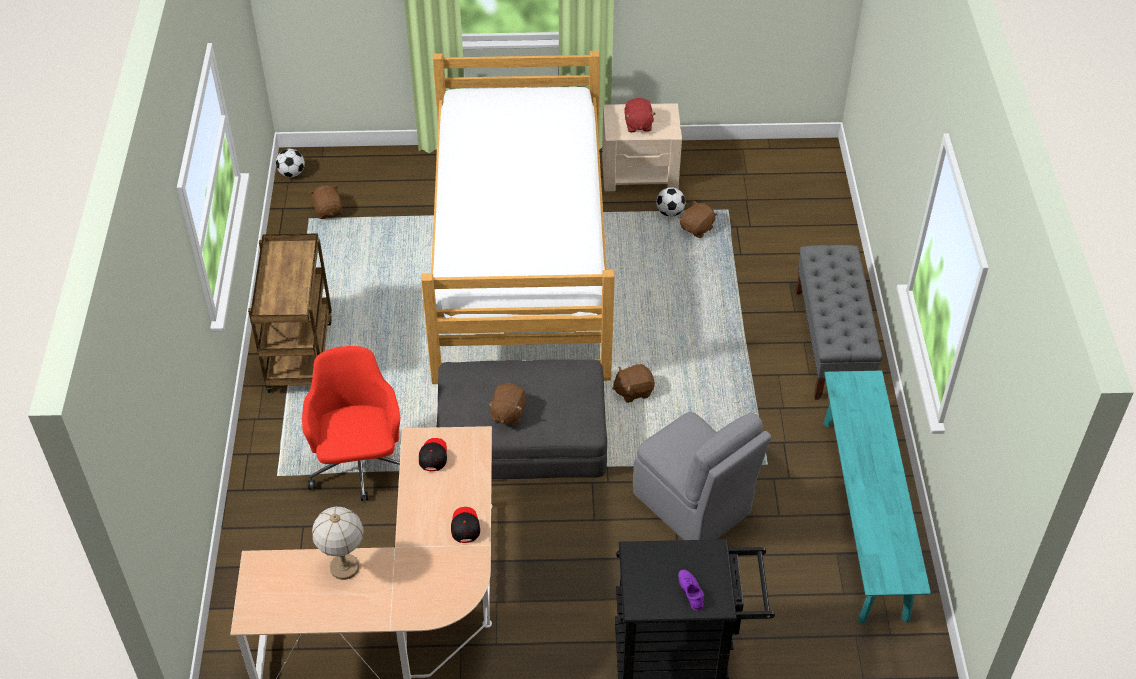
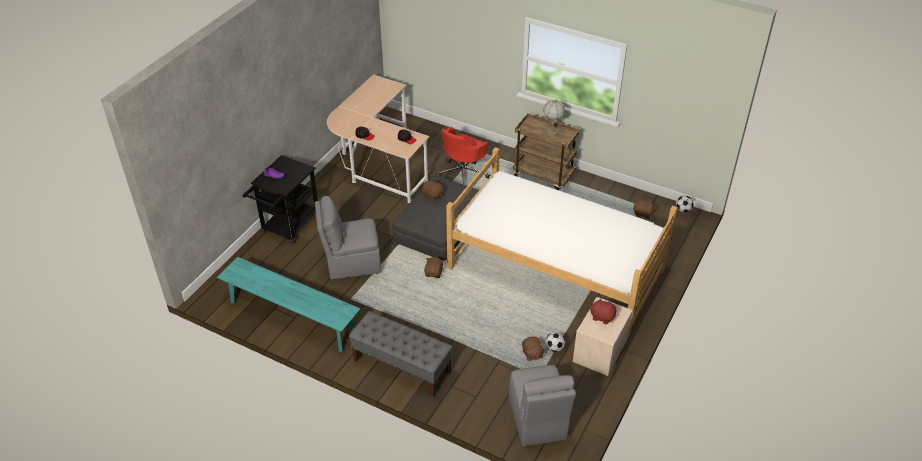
camera: 120 degrees right, 5 degrees down
(344, 568) = (375, 103): table lamp -> table lamp (552, 131)
(360, 465) = (463, 174): red office chair -> red office chair turned 105 degrees clockwise
(793, 188) = (537, 420): none -> grey chair

